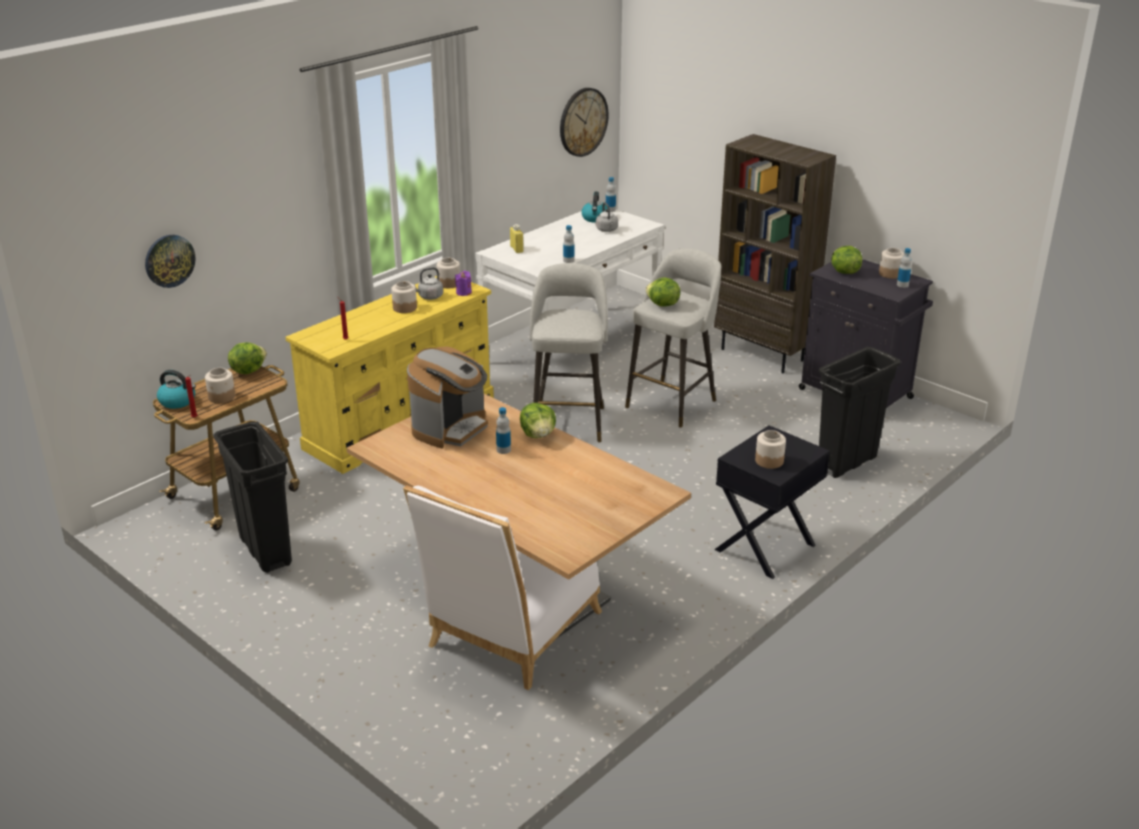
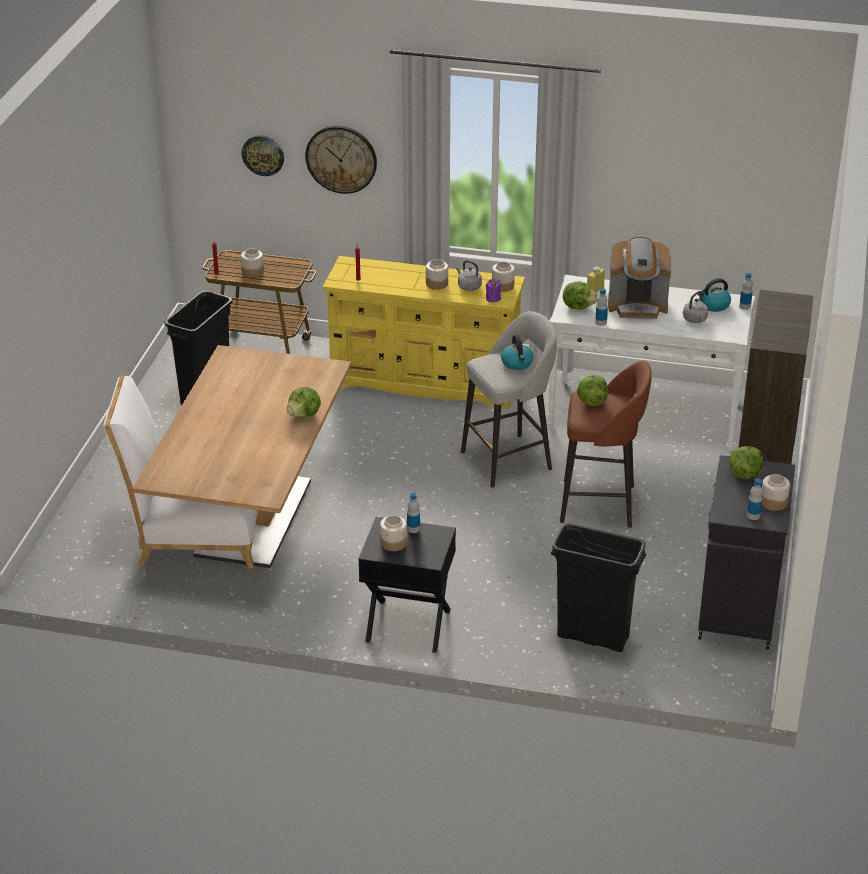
camera: 60 degrees right, 5 degrees up
(178, 401) = (230, 259): kettle -> kettle (517, 363)
(248, 370) = (297, 266): lettuce -> lettuce (578, 306)
(451, 428) = (280, 375): coffee machine -> coffee machine (637, 306)
(503, 450) = (269, 408): bottle -> bottle (413, 529)
(583, 122) = (766, 206): wall clock -> wall clock (341, 159)
(672, 403) = (600, 504): grey stool -> brown stool

